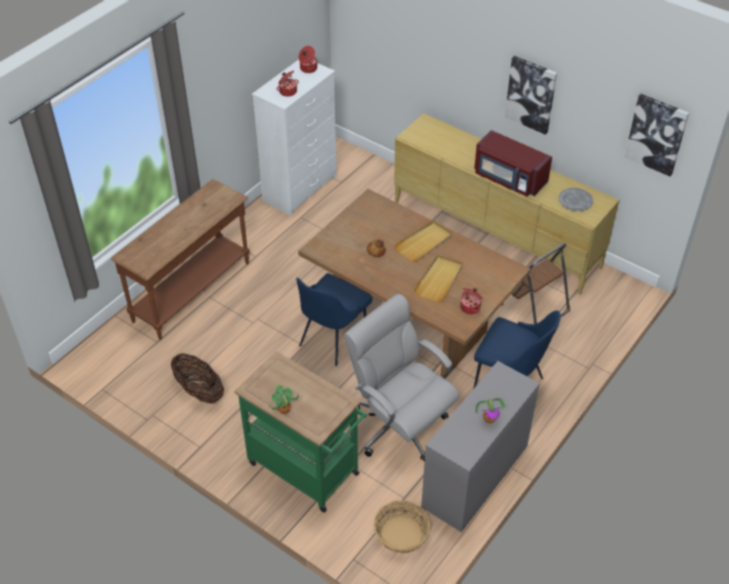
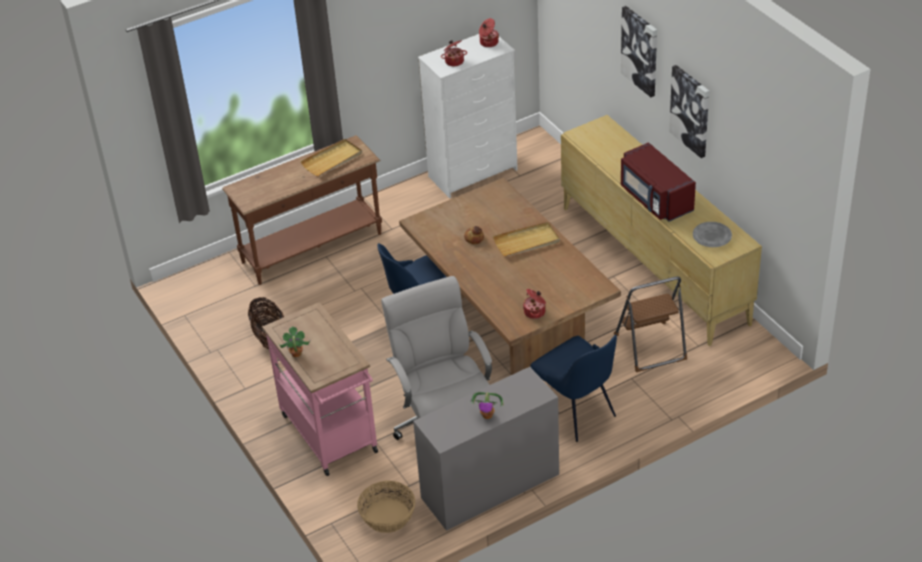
camera: 25 degrees right, 5 degrees down
(306, 470) = (331, 436): green cart -> pink cart
(439, 280) = (519, 280): beige tray -> beige tray (332, 160)
(656, 134) = (788, 175): picture -> picture (640, 51)

